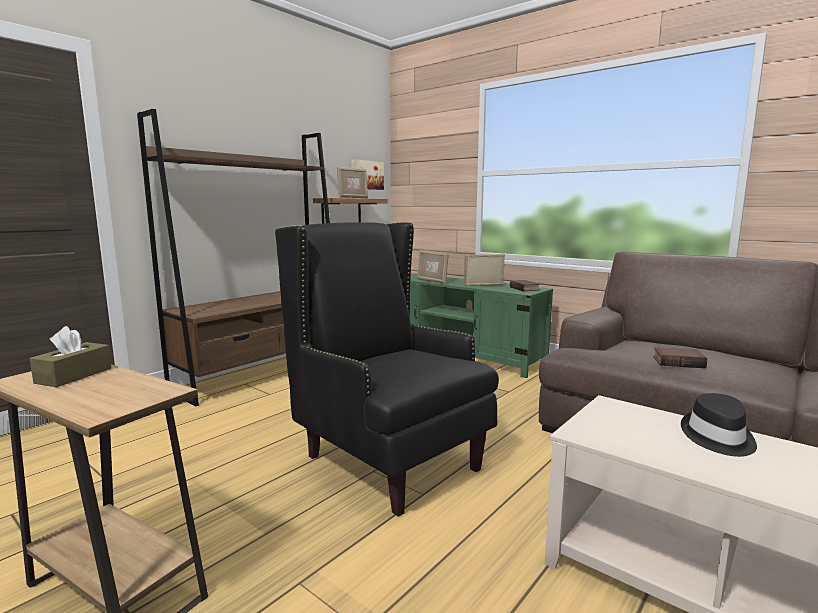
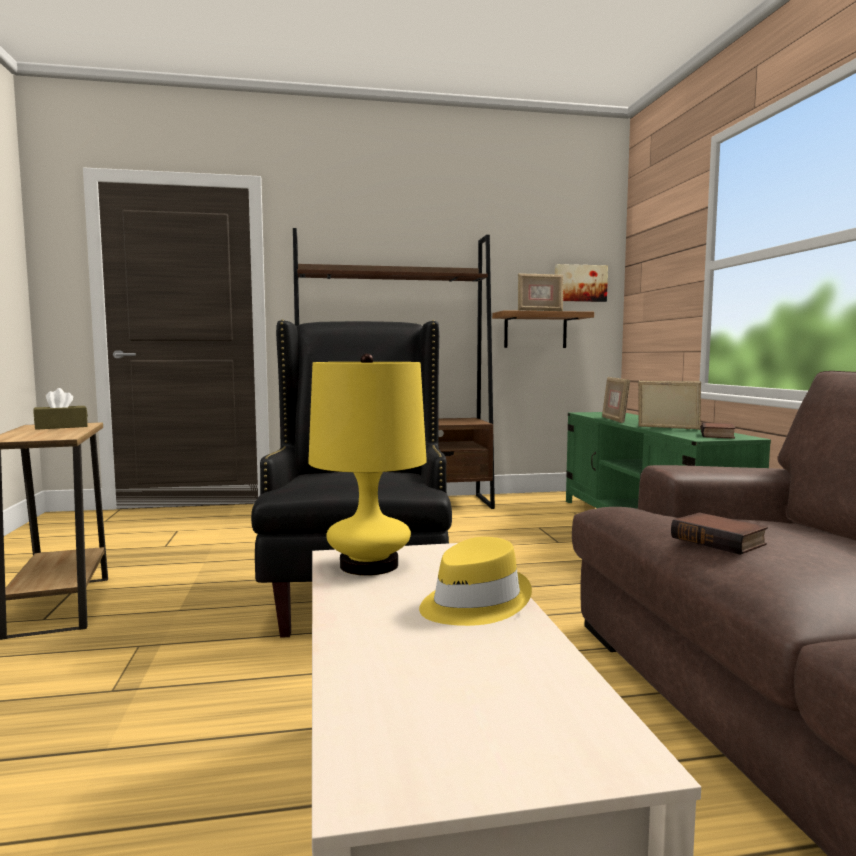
camera: 40 degrees right, 5 degrees down
(611, 433) = (369, 565): none -> yellow table lamp
(717, 437) = (473, 603): black hat -> yellow hat

